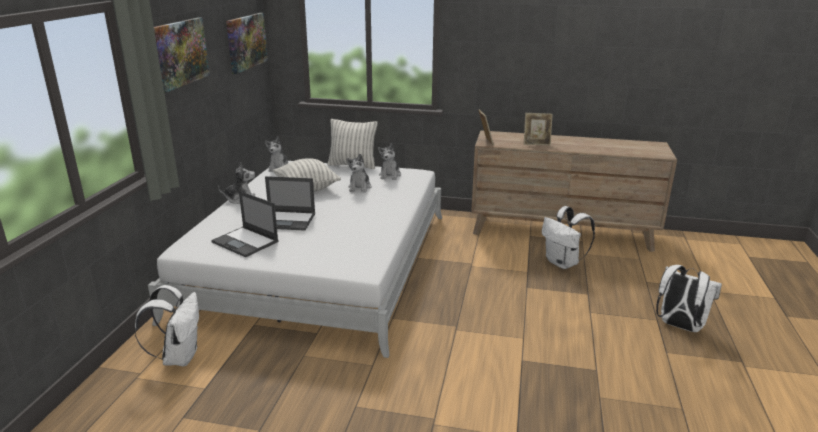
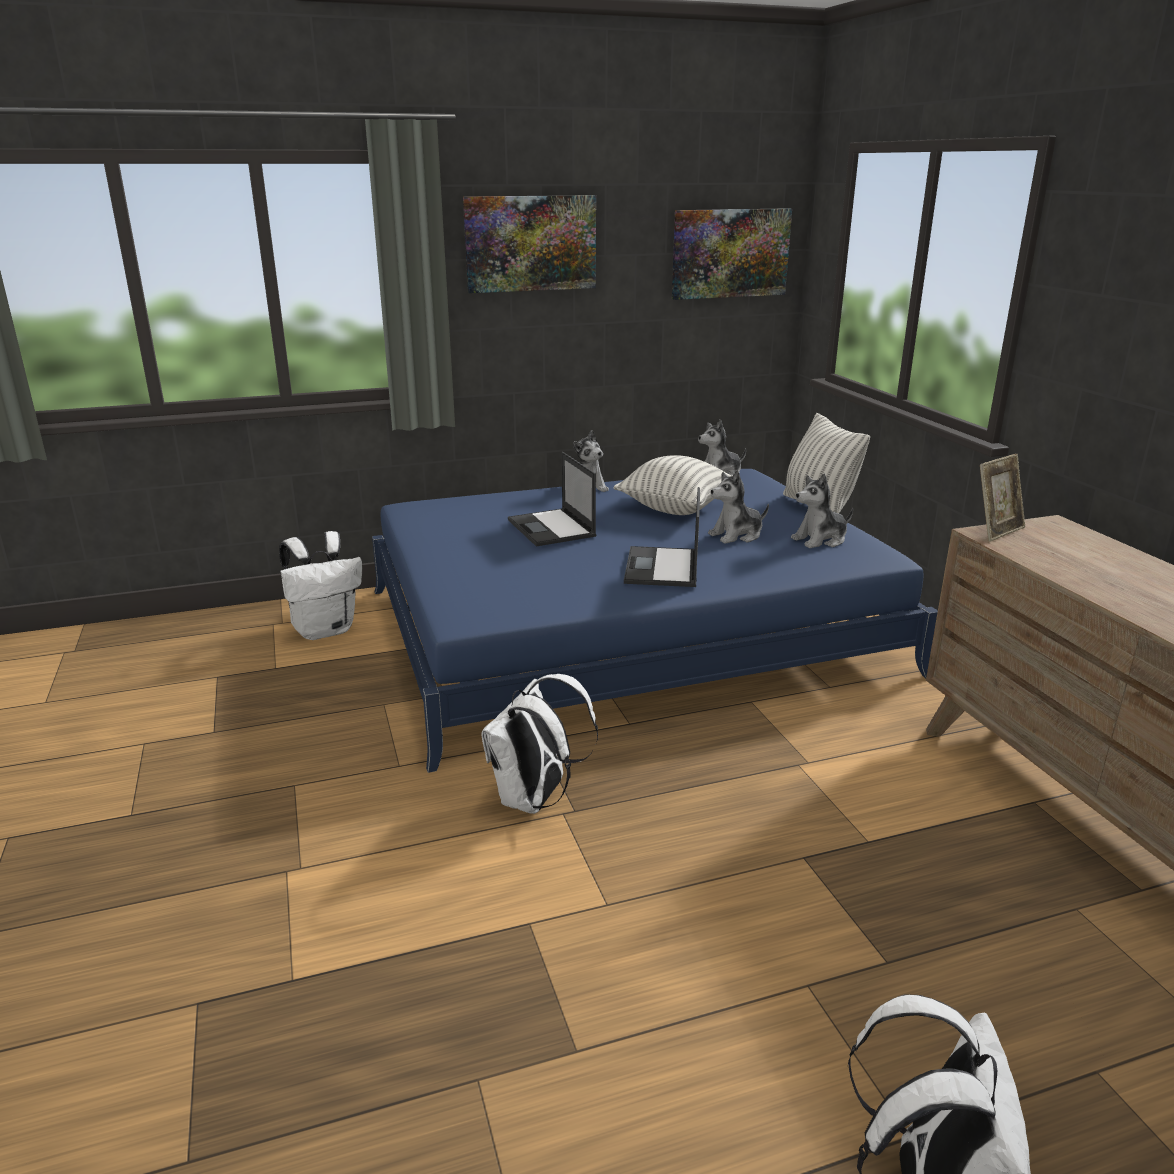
camera: 60 degrees right, 0 degrees up
(246, 242) = (464, 528): laptop -> laptop (662, 568)
(320, 263) = (627, 631): white bed -> blue bed
(536, 143) = (1101, 577): picture frame -> none
(563, 263) = (979, 885): white backpack -> white backpack (535, 799)

